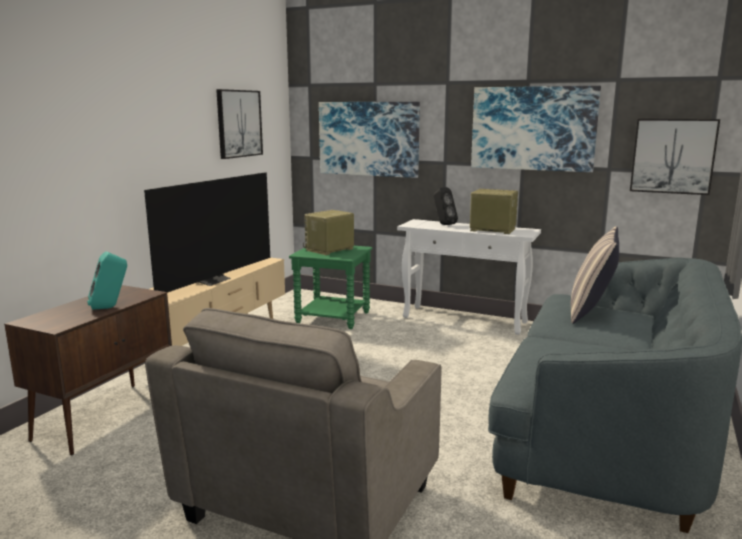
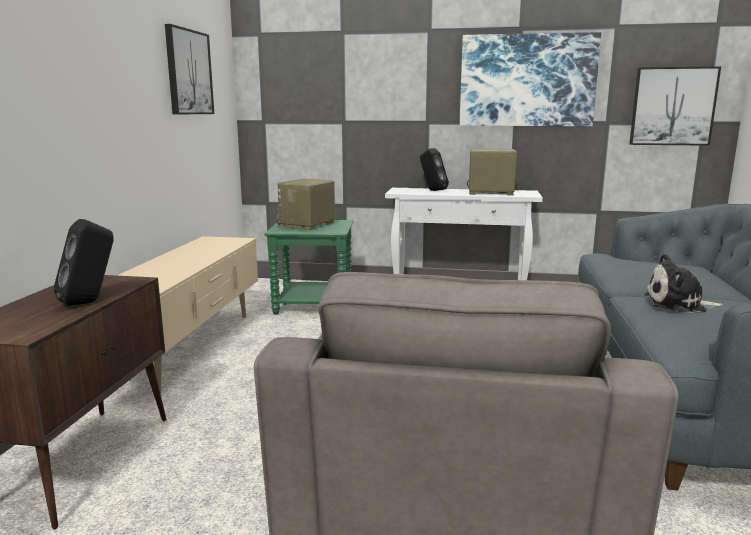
camera: 15 degrees left, 0 degrees up
(110, 307) = (90, 302): turquoise speaker -> black speaker
(213, 280) = (187, 265): television -> none
(368, 138) = (336, 97): picture -> none
(564, 349) = (678, 304): none -> plush toy
(591, 312) = (650, 267): pillow -> none

